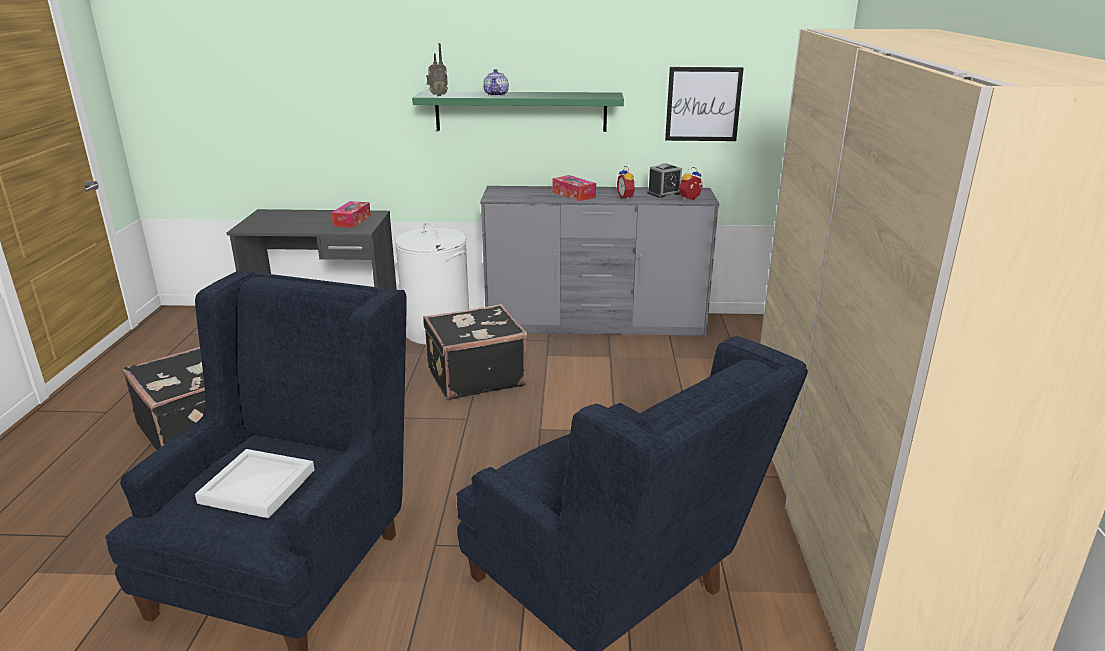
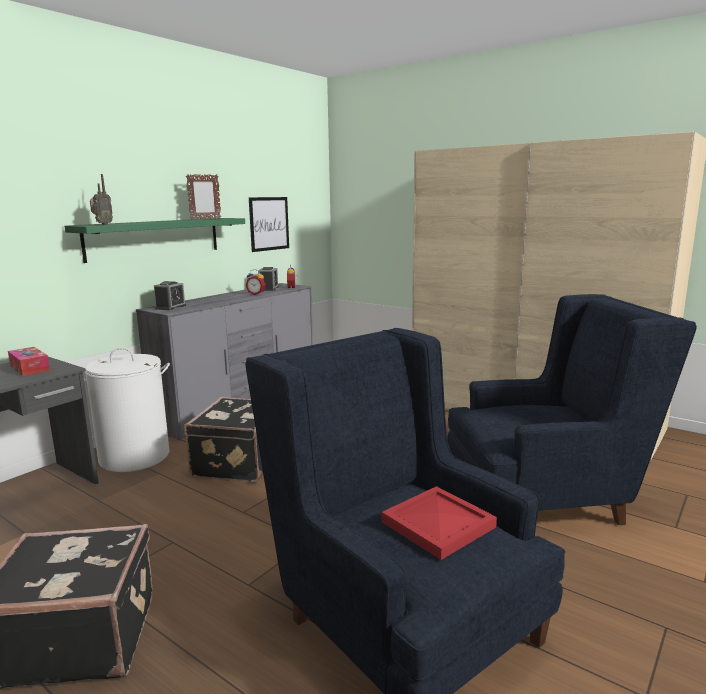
camera: 55 degrees left, 10 degrees down
(259, 486) = (438, 523): white tray -> red tray
(496, 94) = (148, 222): teapot -> none
(511, 192) = (170, 307): none -> alarm clock
(573, 194) = (219, 299): tissue box -> none
(574, 95) = (205, 219): none -> picture frame

